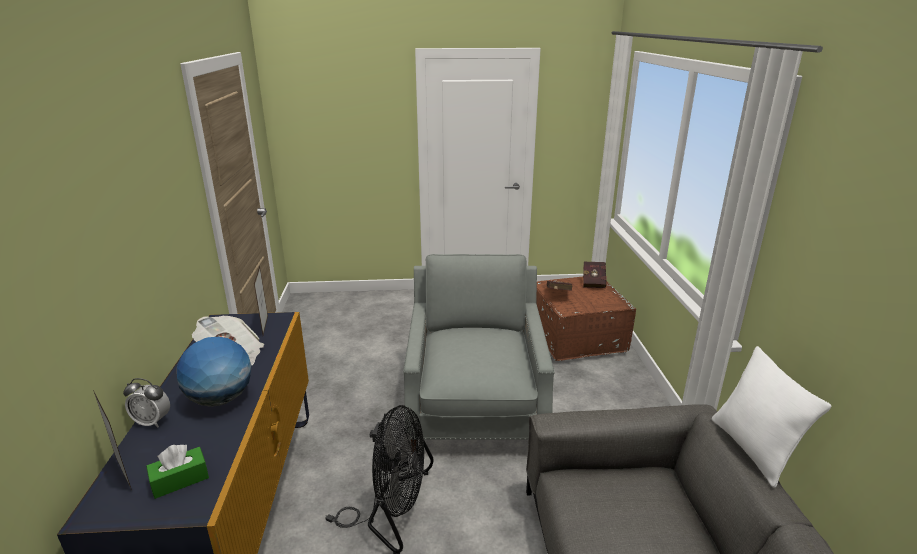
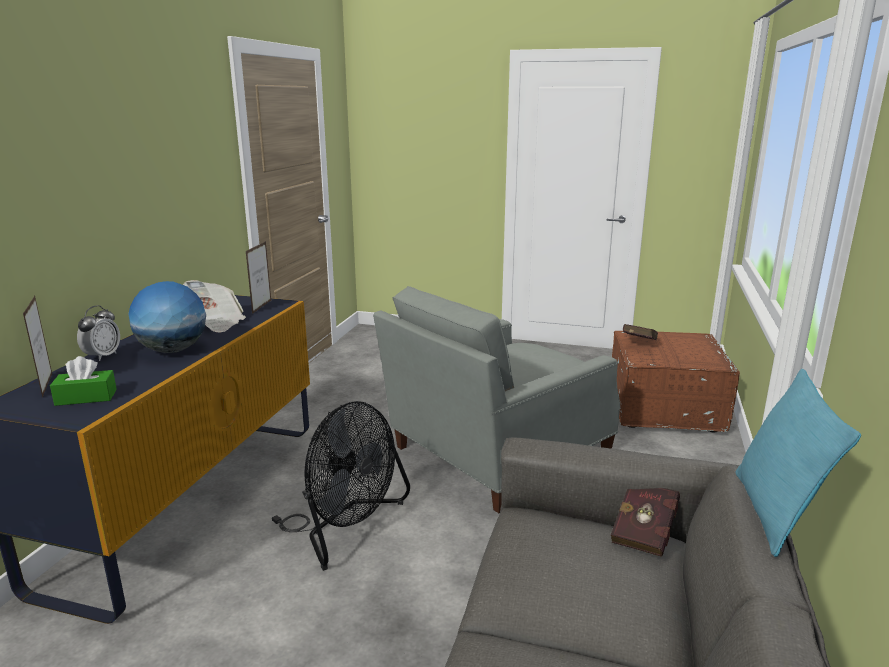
camera: 20 degrees right, 5 degrees down
(152, 422) = (102, 356): alarm clock -> alarm clock turned 105 degrees counterclockwise
(476, 405) = (497, 452): grey armchair -> grey armchair turned 150 degrees counterclockwise
(594, 282) = (695, 338): red book -> red book (645, 532)
(752, 449) = (774, 513): white pillow -> turquoise pillow

